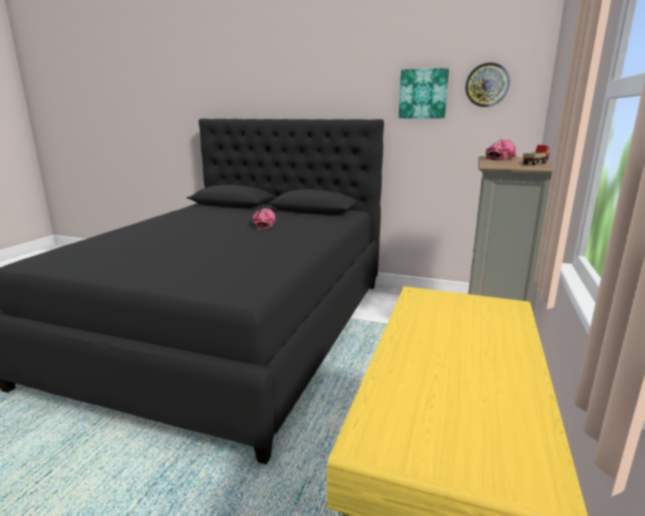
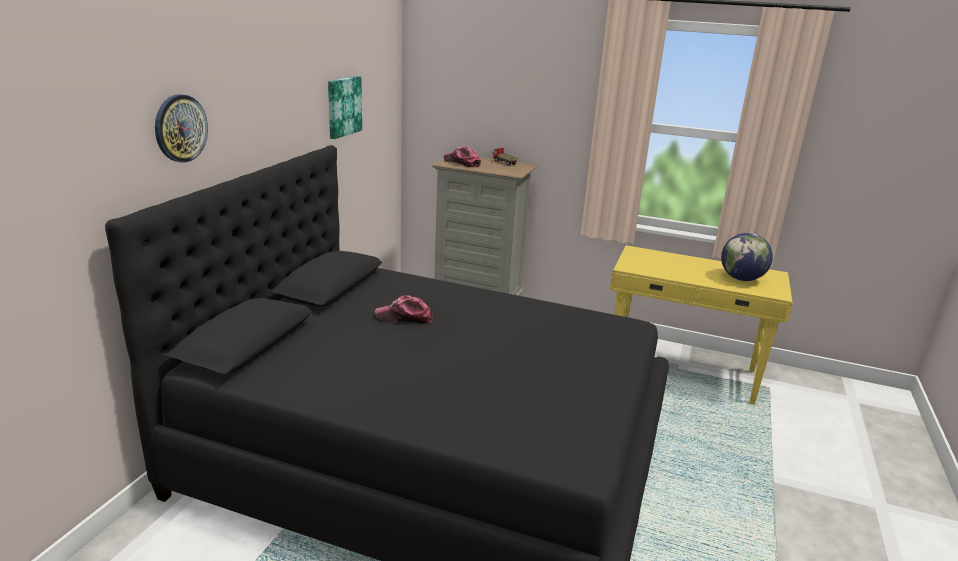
camera: 90 degrees left, 5 degrees up
(444, 402) = (741, 279): none -> globe
(487, 85) = (376, 90): wall clock -> wall clock (180, 128)

